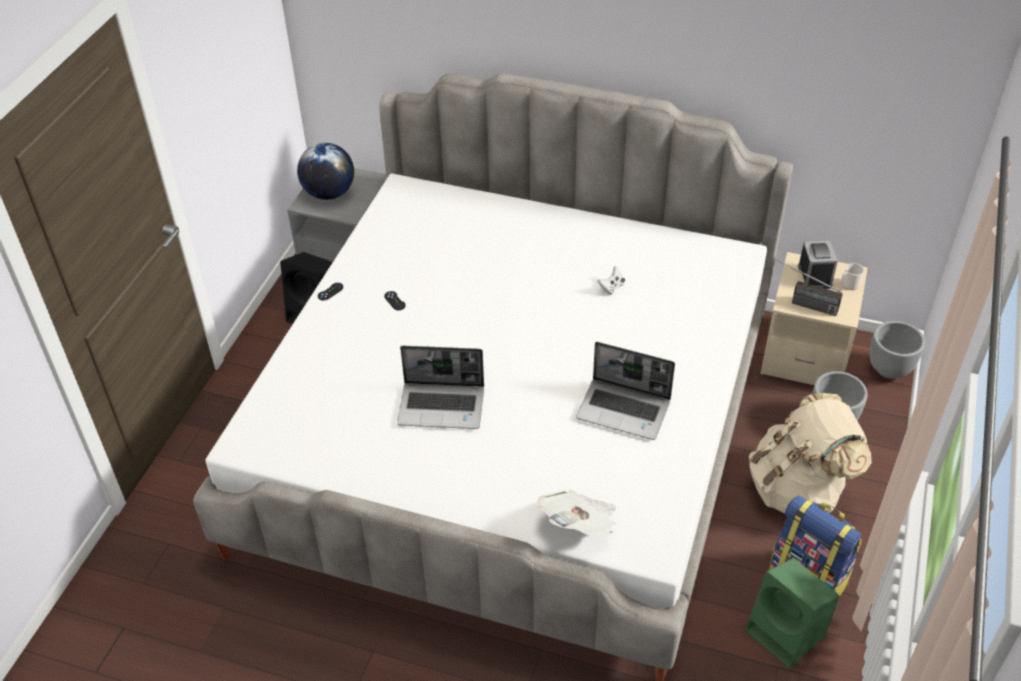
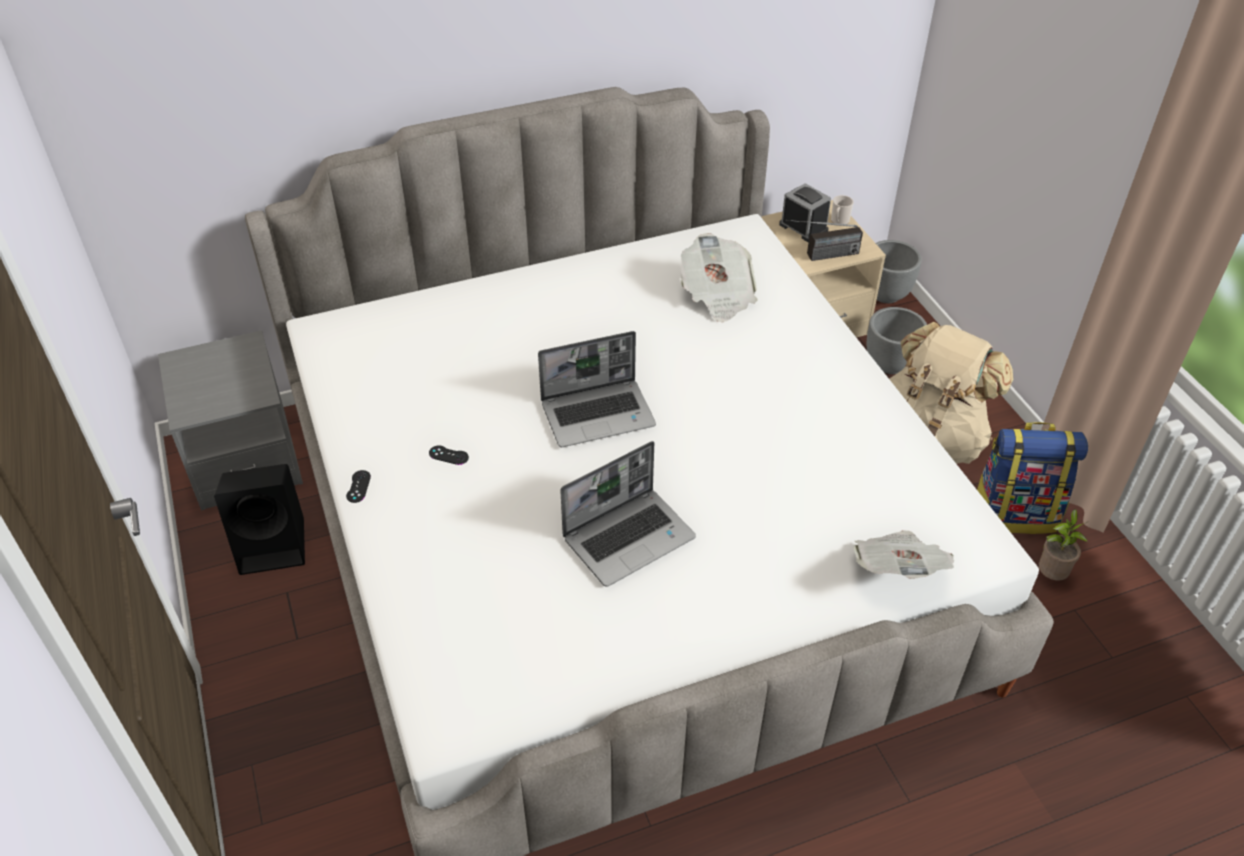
camera: 40 degrees left, 0 degrees up
(329, 193) = (207, 385): globe -> none
(611, 287) = (663, 321): white game controller -> none
(624, 410) = (809, 432): laptop -> laptop (599, 414)
(668, 289) = (717, 295): none -> newspaper
(787, 634) = (1051, 575): green speaker -> potted plant

